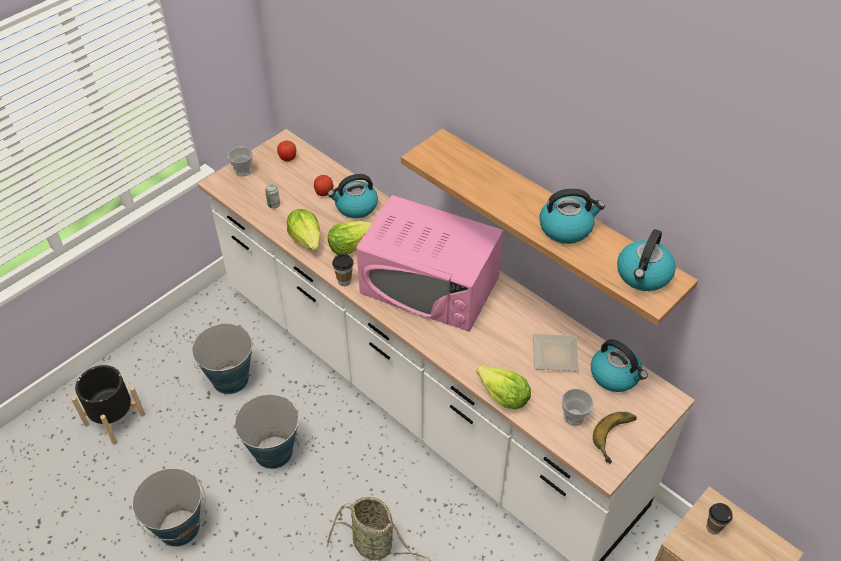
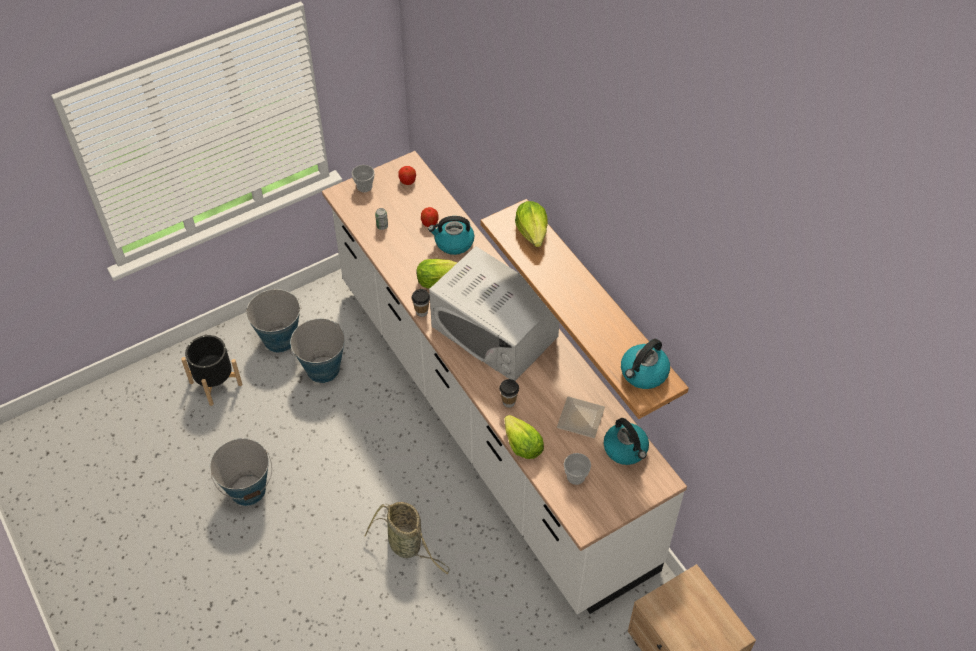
camera: 15 degrees right, 5 degrees up
(273, 452) = (343, 443): bucket -> bucket (279, 339)
(307, 239) = (401, 266): lettuce -> lettuce (532, 232)
(430, 285) = (494, 331): pink microwave -> white microwave
(566, 228) = (596, 317): kettle -> none
(618, 438) = (606, 503): banana -> none
(713, 527) = (685, 599): cup -> cup (508, 402)

